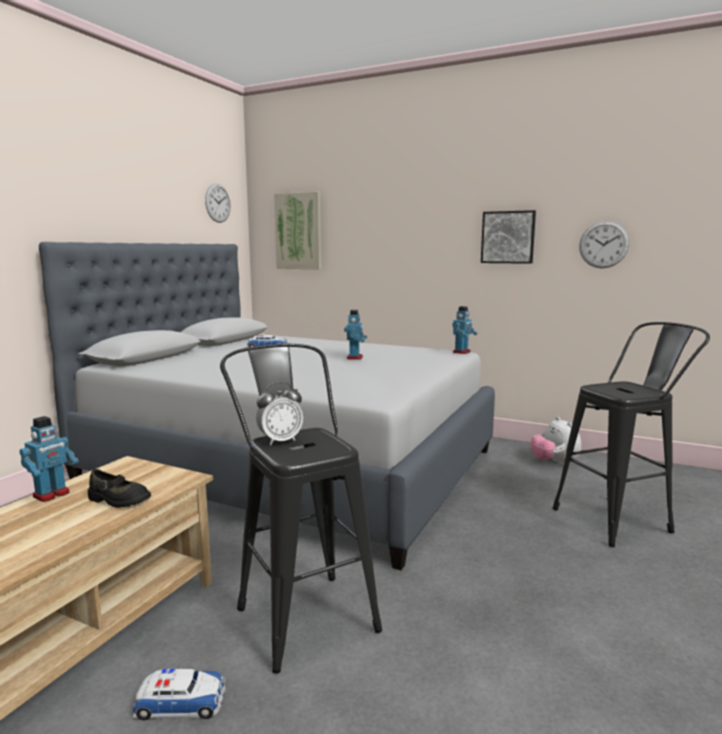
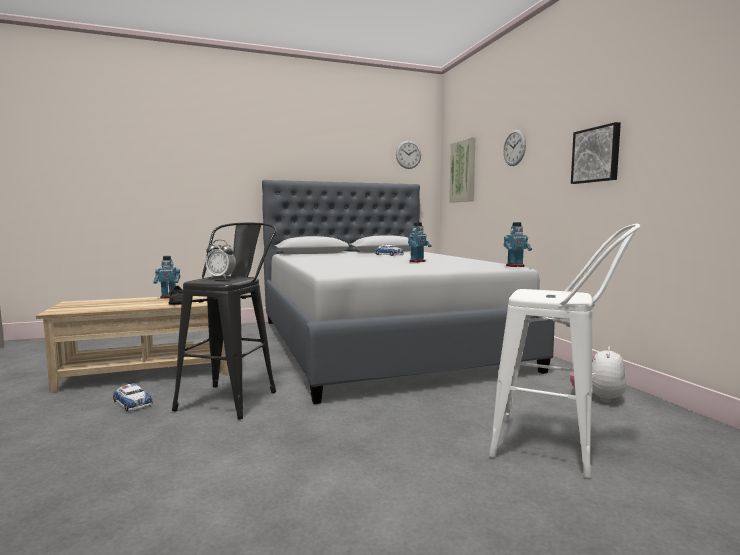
camera: 45 degrees right, 5 degrees down
(603, 244) = (687, 149): wall clock -> wall clock (514, 147)
(620, 519) = (556, 448): black stool -> white stool

